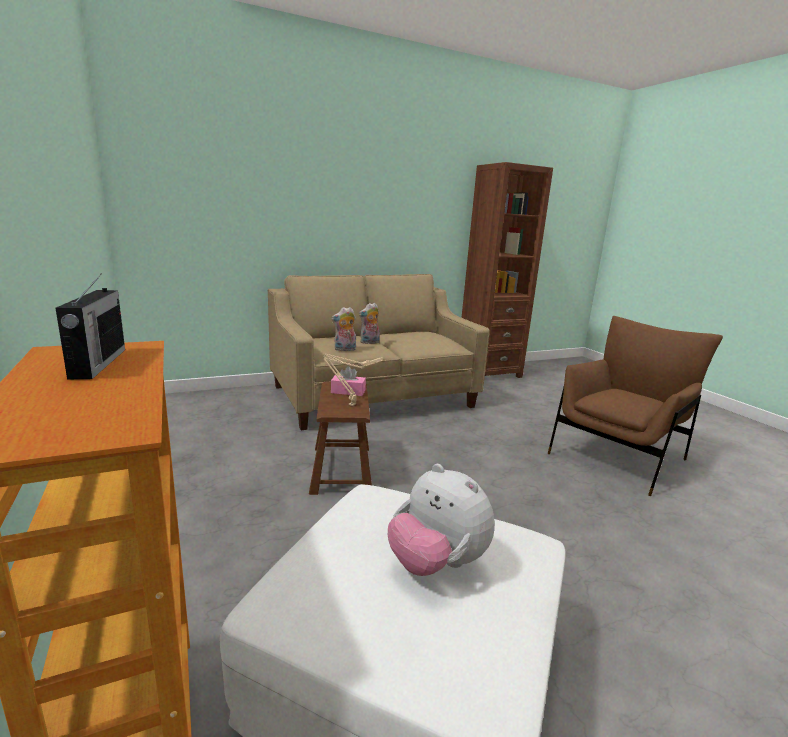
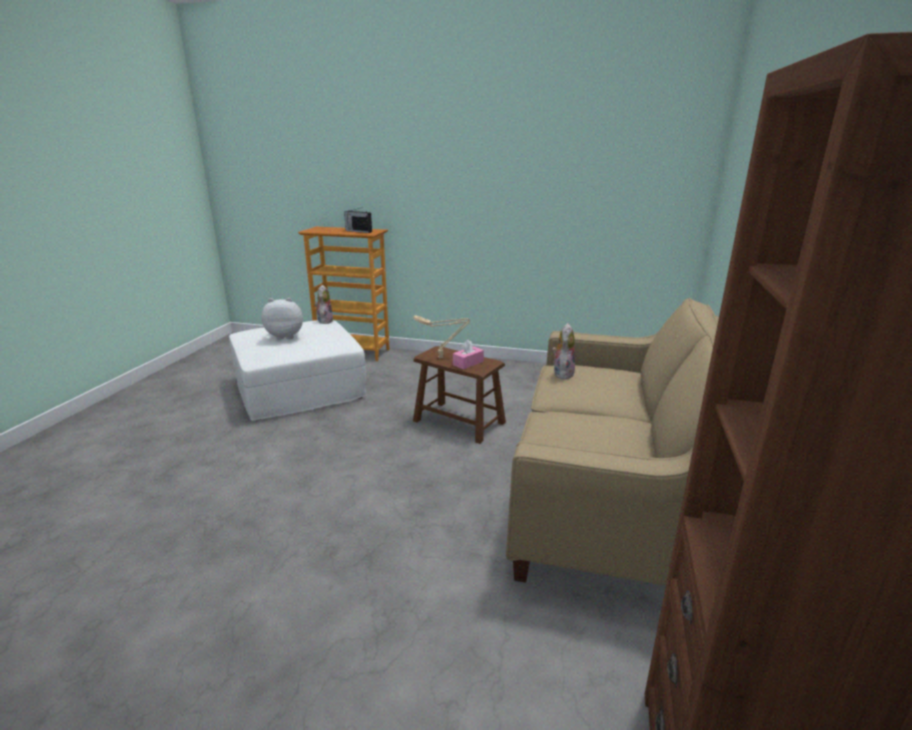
camera: 130 degrees right, 5 degrees up
(369, 342) = (589, 396): plush toy -> plush toy (324, 321)
(617, 456) = (246, 616): brown armchair -> none

